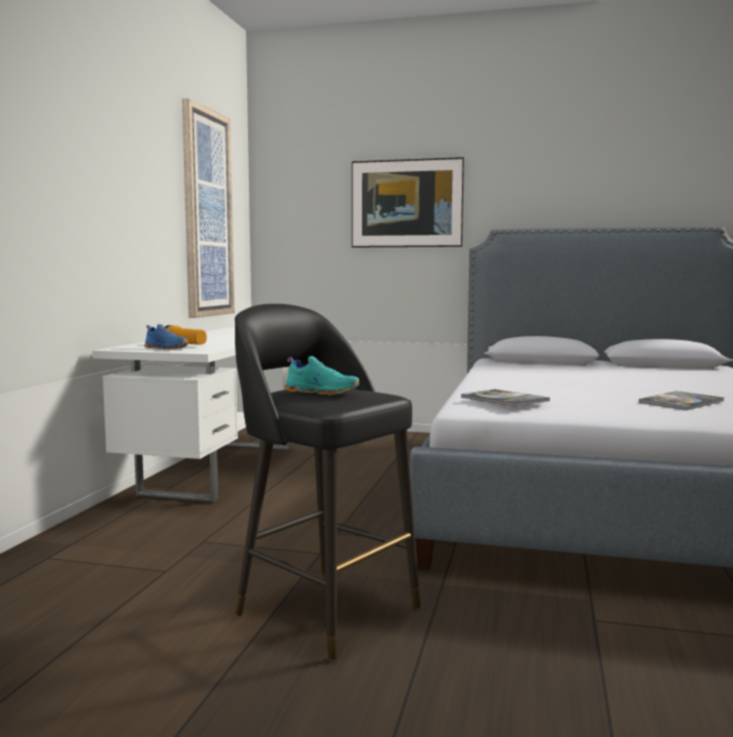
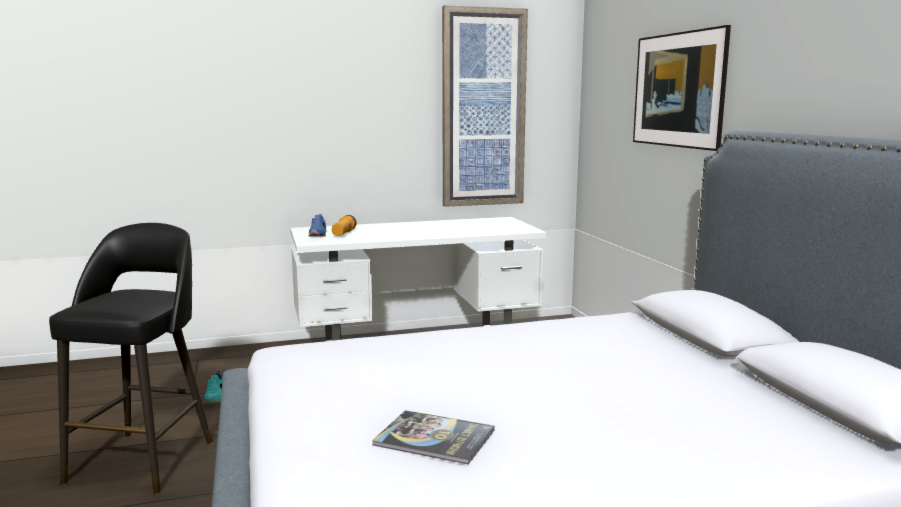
camera: 60 degrees right, 5 degrees up
(322, 392) = (118, 298): turquoise shoe -> turquoise shoe (216, 398)
(504, 399) = (330, 354): book -> none

